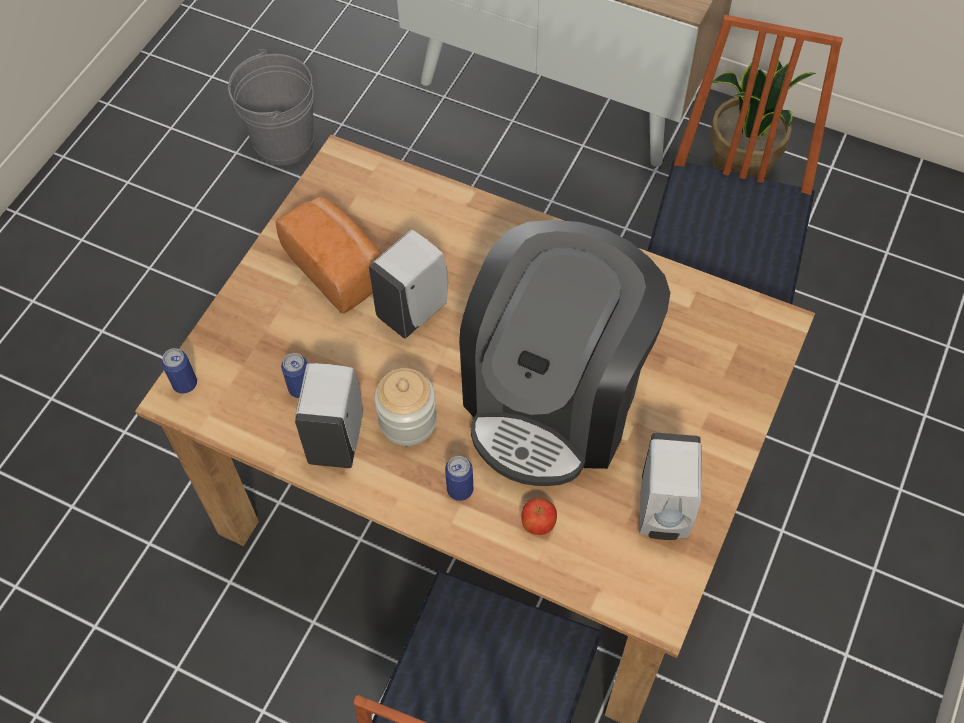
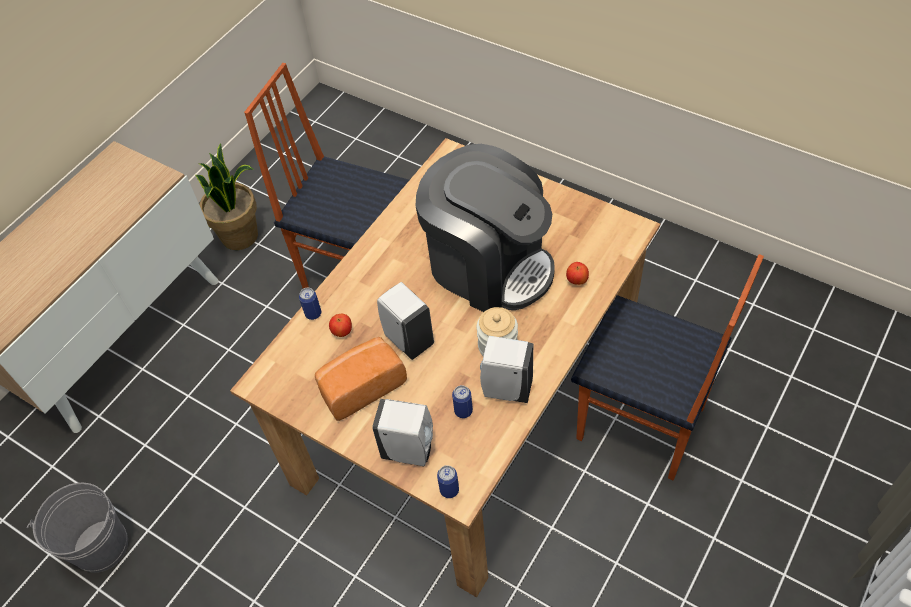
camera: 80 degrees left, 5 degrees down
(423, 233) = (342, 331): none -> apple
(460, 490) = (551, 319): can -> can (313, 314)
(663, 513) = (573, 220): white soap dispenser -> white soap dispenser (410, 451)

